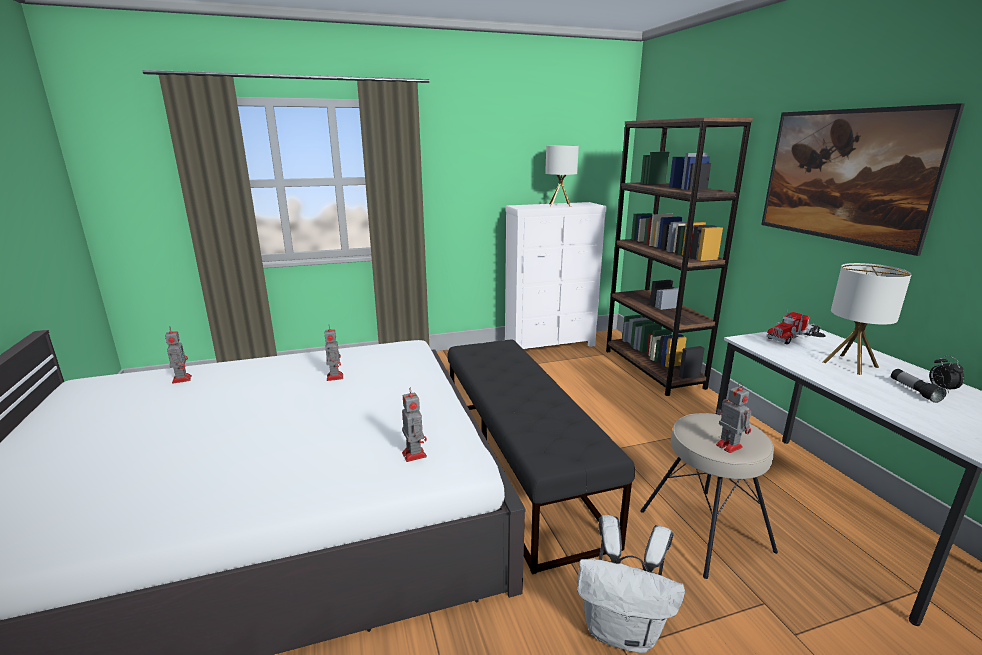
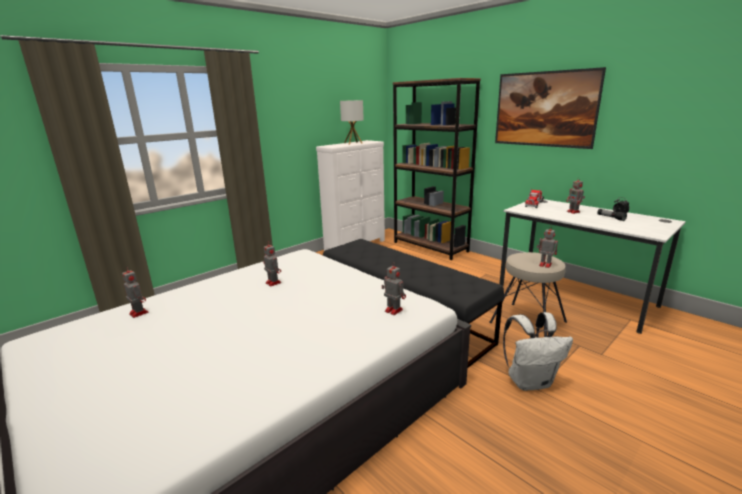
camera: 25 degrees left, 0 degrees up
(850, 364) = (574, 212): table lamp -> toy robot

